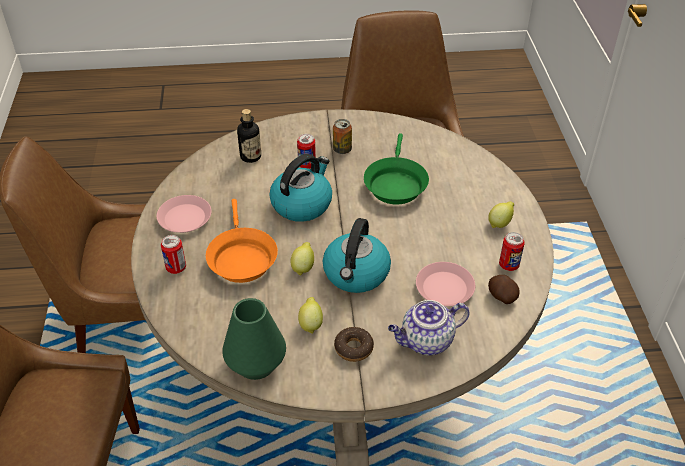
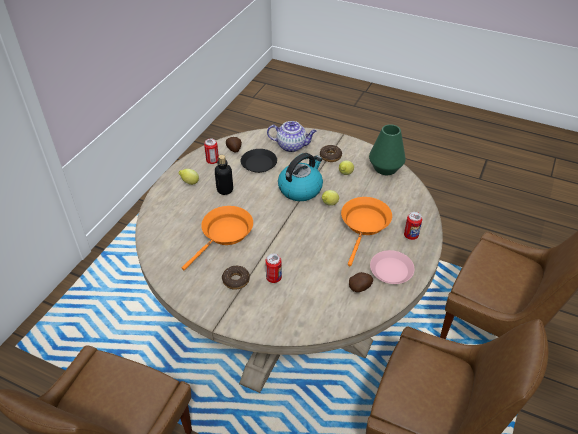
camera: 150 degrees left, 0 degrees up
(211, 189) = (360, 287): none -> potato
(250, 156) = (312, 306): bottle -> bottle (225, 190)
(302, 204) = (300, 246): kettle -> none
(342, 149) = (236, 280): can -> donut
(395, 184) = (225, 234): green frying pan -> orange frying pan
(444, 288) = (259, 164): pink plate -> black plate

